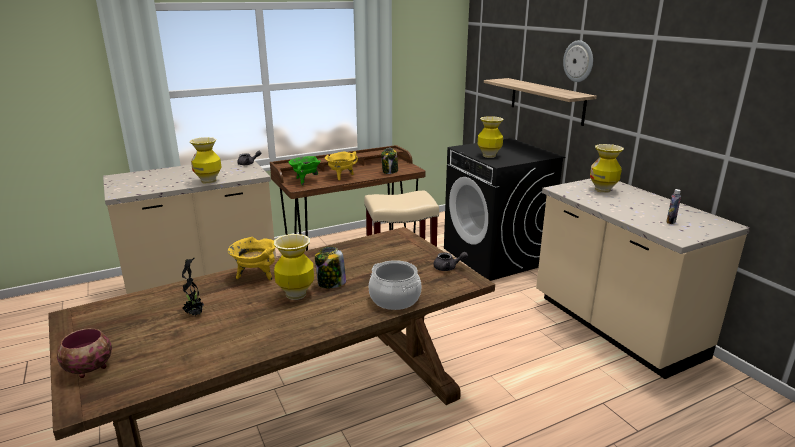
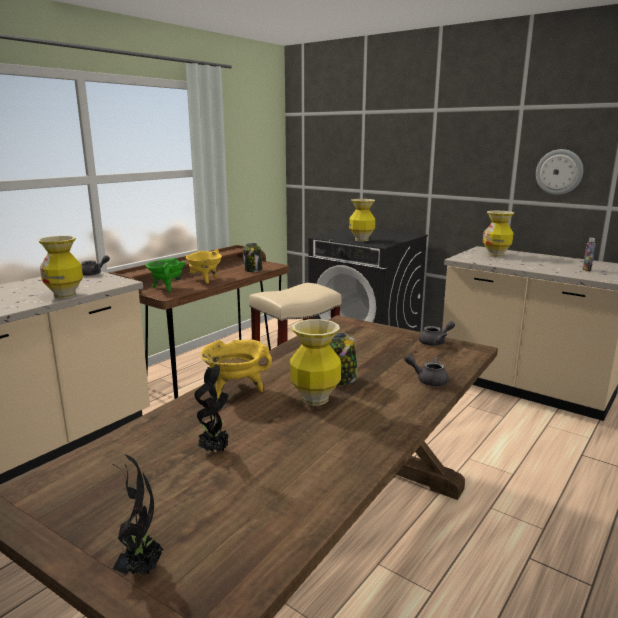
camera: 25 degrees left, 5 degrees down
(89, 369) = (142, 568): bowl -> potted plant
(394, 299) = (428, 380): cooking pot -> grey teapot
(546, 101) = (398, 182): shelf -> none
(578, 61) = (435, 138): wall clock -> wall clock (559, 172)

